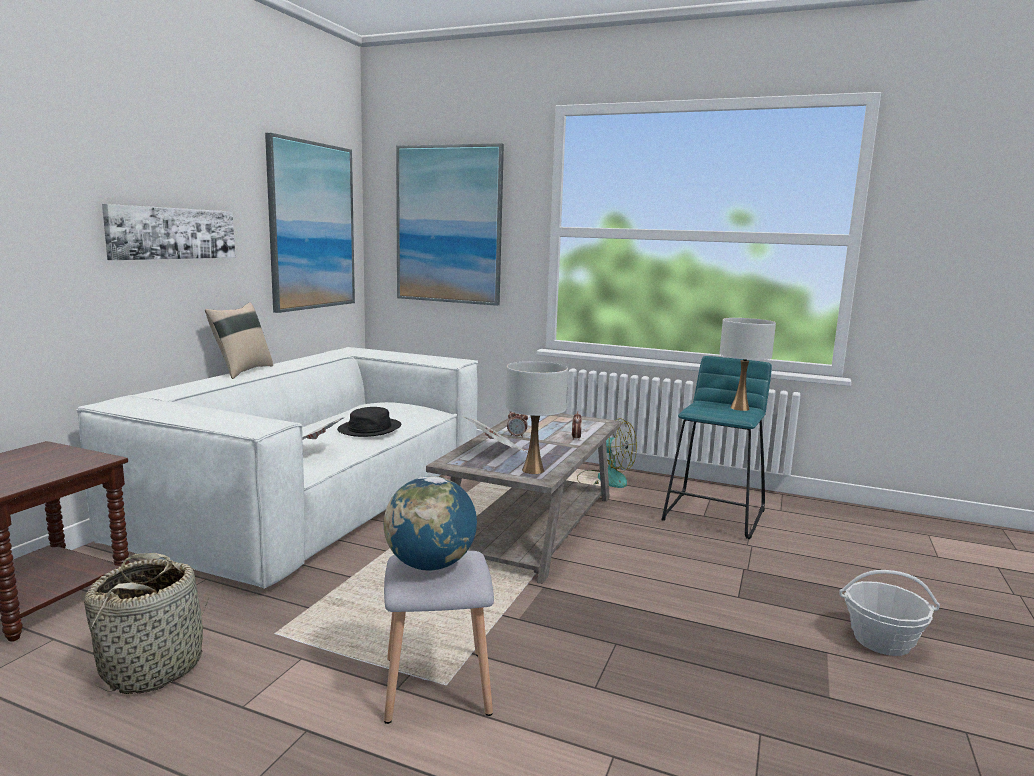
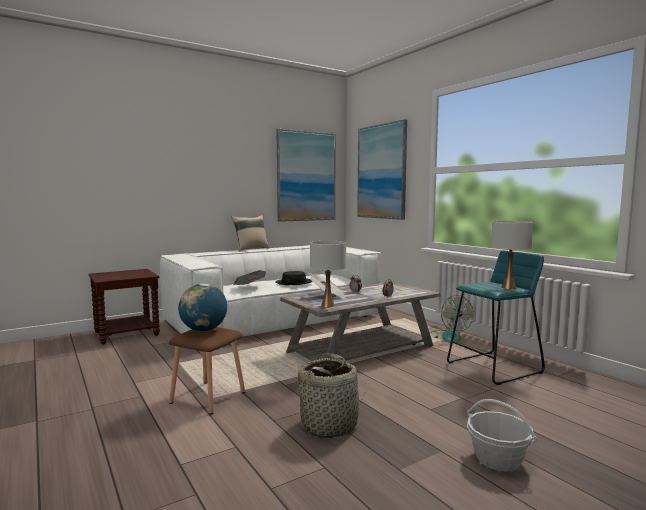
camera: 35 degrees right, 5 degrees down
(153, 667) = (127, 362): basket -> basket (330, 425)
(172, 233) = (218, 179): picture -> none
(435, 684) = (208, 397): grey stool -> brown stool

